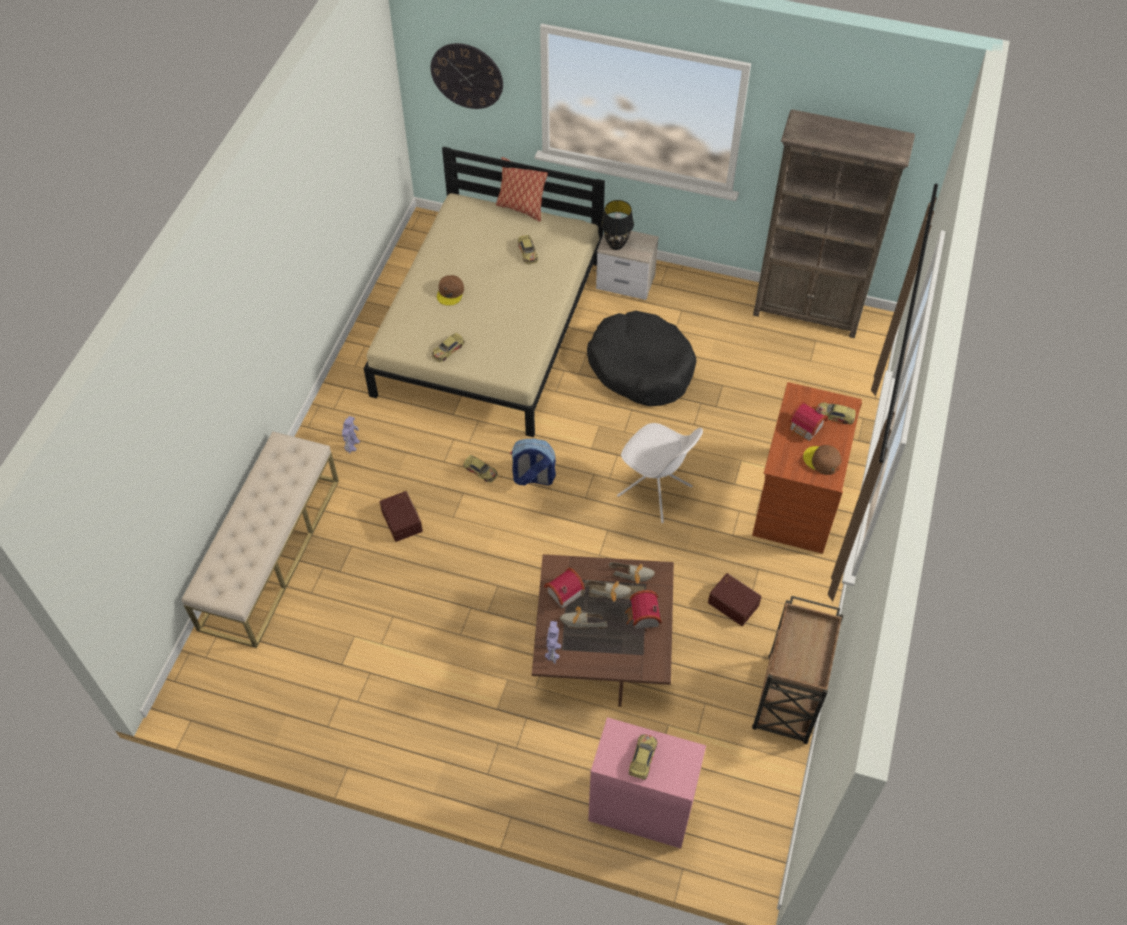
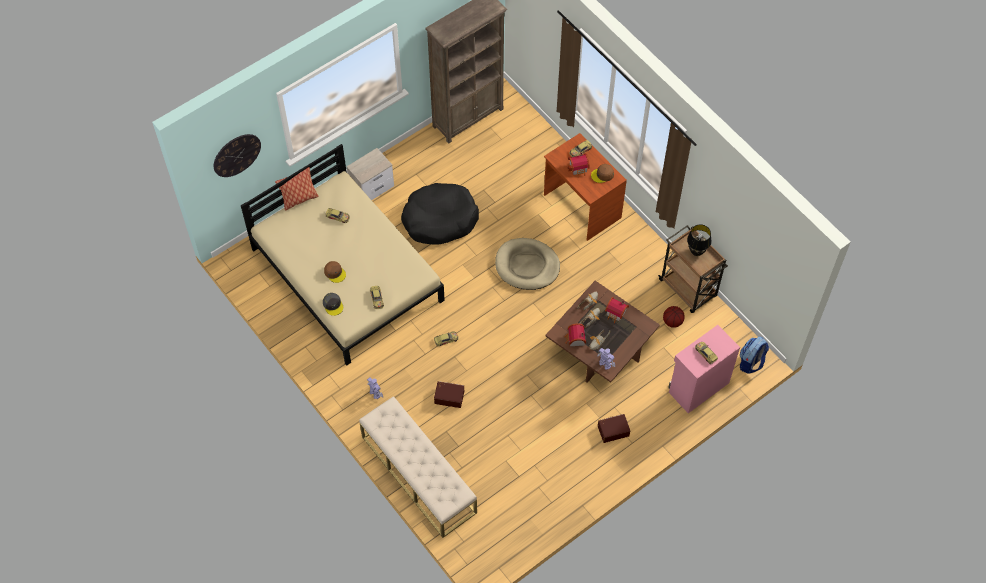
camera: 55 degrees left, 5 degrees up
(405, 315) = (333, 305): none -> grey cap
(533, 478) = (471, 317): backpack -> backpack (751, 362)
(616, 245) = (365, 171): black table lamp -> black table lamp (696, 251)
(656, 492) = (527, 266): white chair -> beige dog bed
(718, 711) = (672, 321): none -> basketball
(734, 603) = (619, 275): brown storage box -> brown storage box (613, 430)

